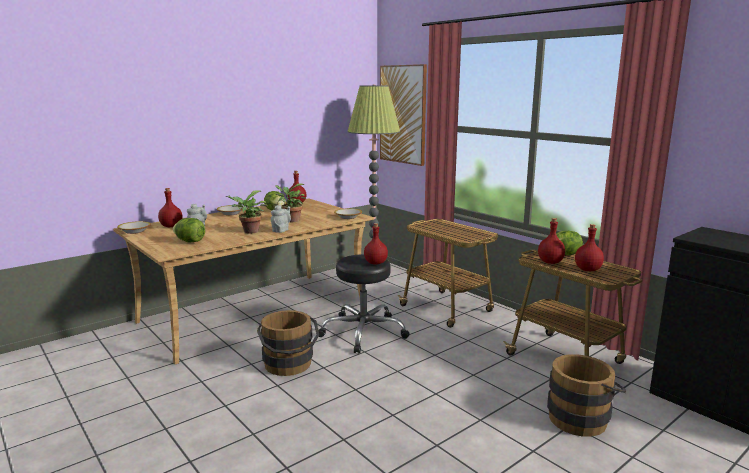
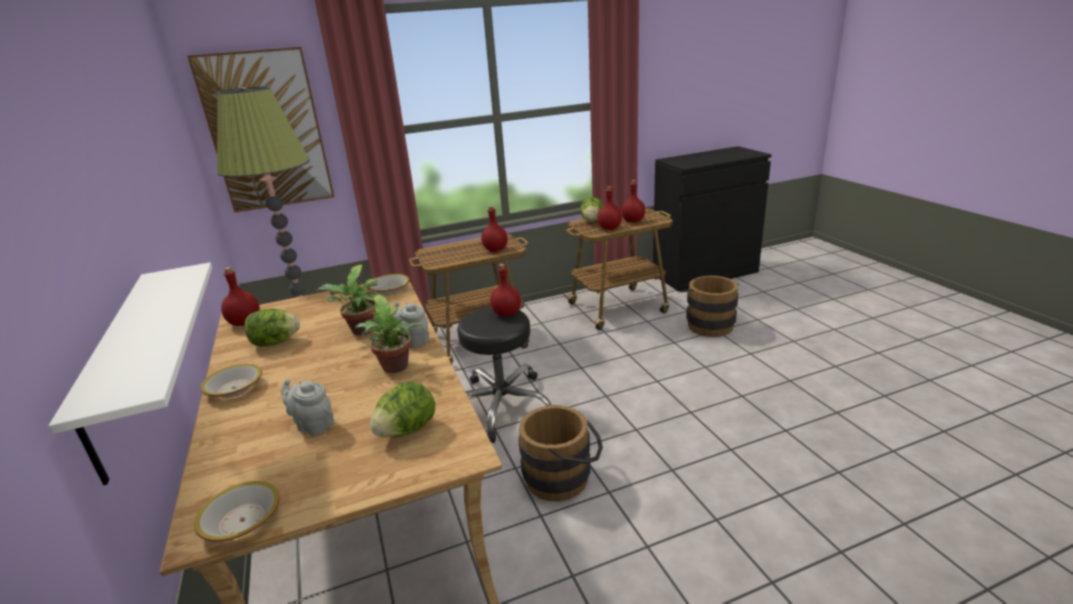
camera: 70 degrees left, 10 degrees up
(149, 163) = (121, 368): none -> white shelf
(171, 226) = (256, 463): red bottle -> red bottle (495, 250)

